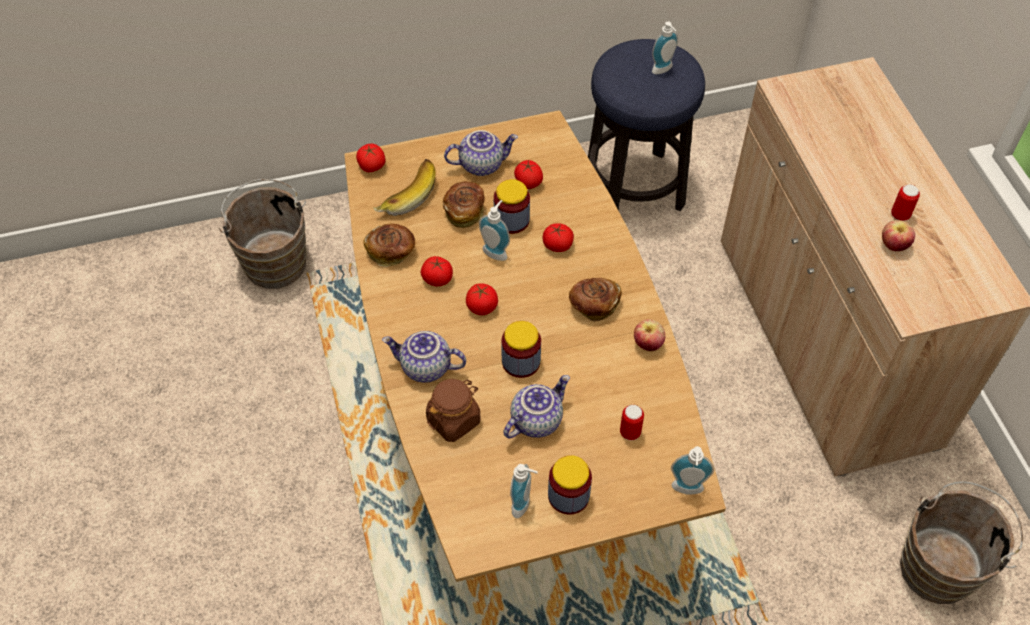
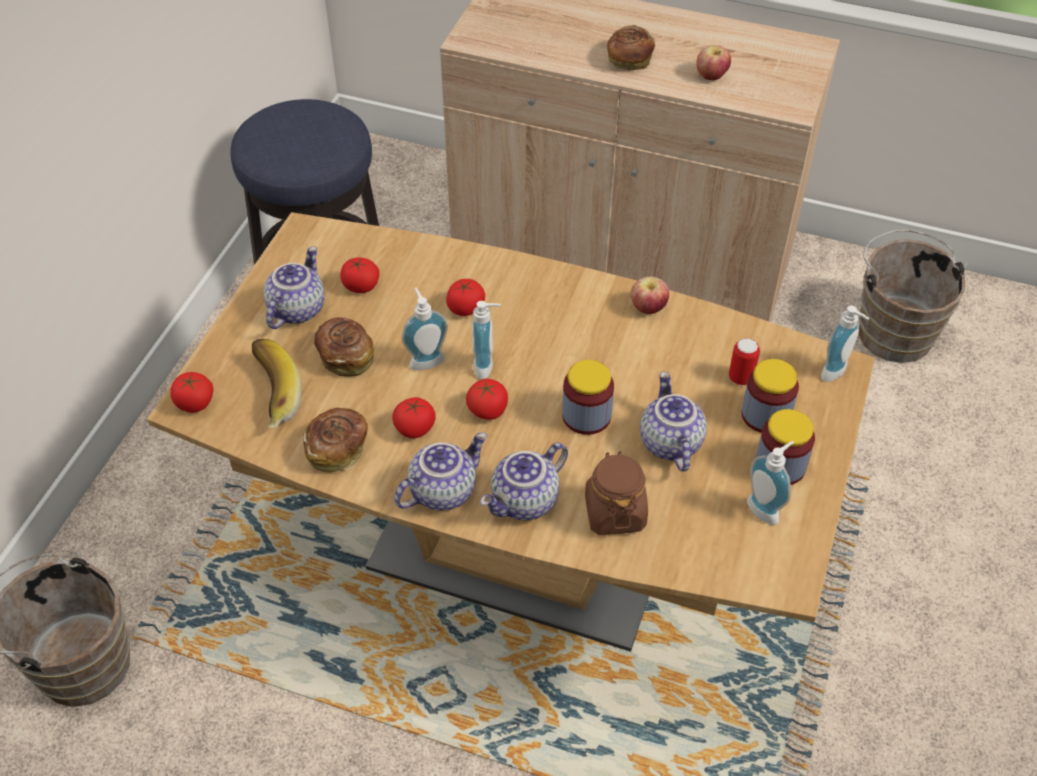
camera: 55 degrees left, 5 degrees down
(401, 321) = (442, 490): none -> teapot
(511, 220) = (397, 325): jar -> jar (765, 415)
(593, 305) = (566, 322): bread -> bread (629, 60)
(663, 70) = (309, 124): soap dispenser -> soap dispenser (487, 366)
(900, 215) = (682, 54): can -> none

